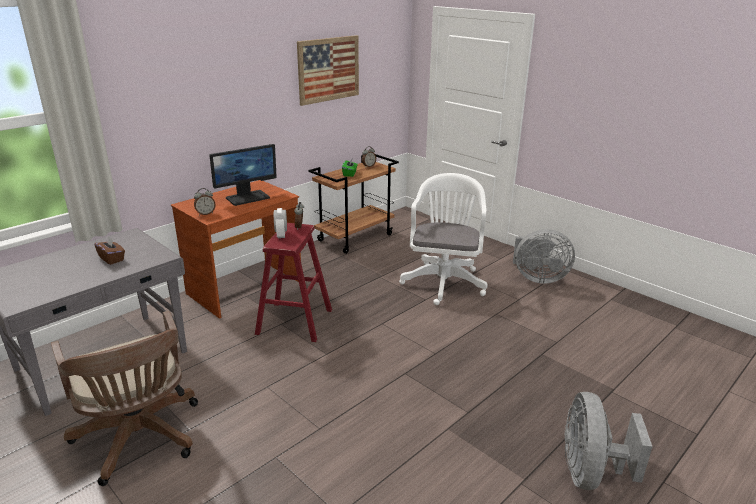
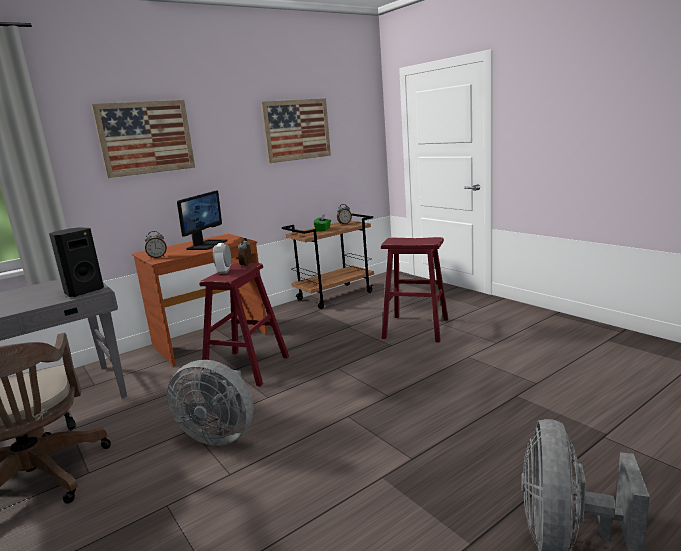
camera: 10 degrees right, 10 degrees down
(112, 259) = (46, 294): brown tissue box -> none
(150, 257) = (83, 291): none -> black speaker
(186, 84) = (146, 137): none -> picture
(247, 197) = (206, 245): monitor -> monitor turned 45 degrees counterclockwise
(444, 281) = (416, 328): white office chair -> red stool
(537, 278) = (521, 322): grey fan -> grey fan (220, 435)

